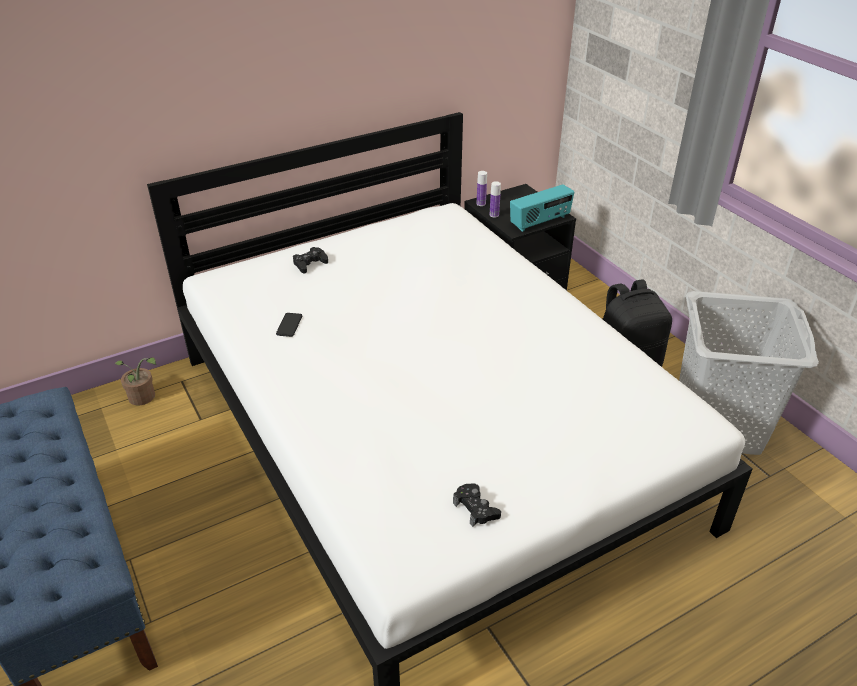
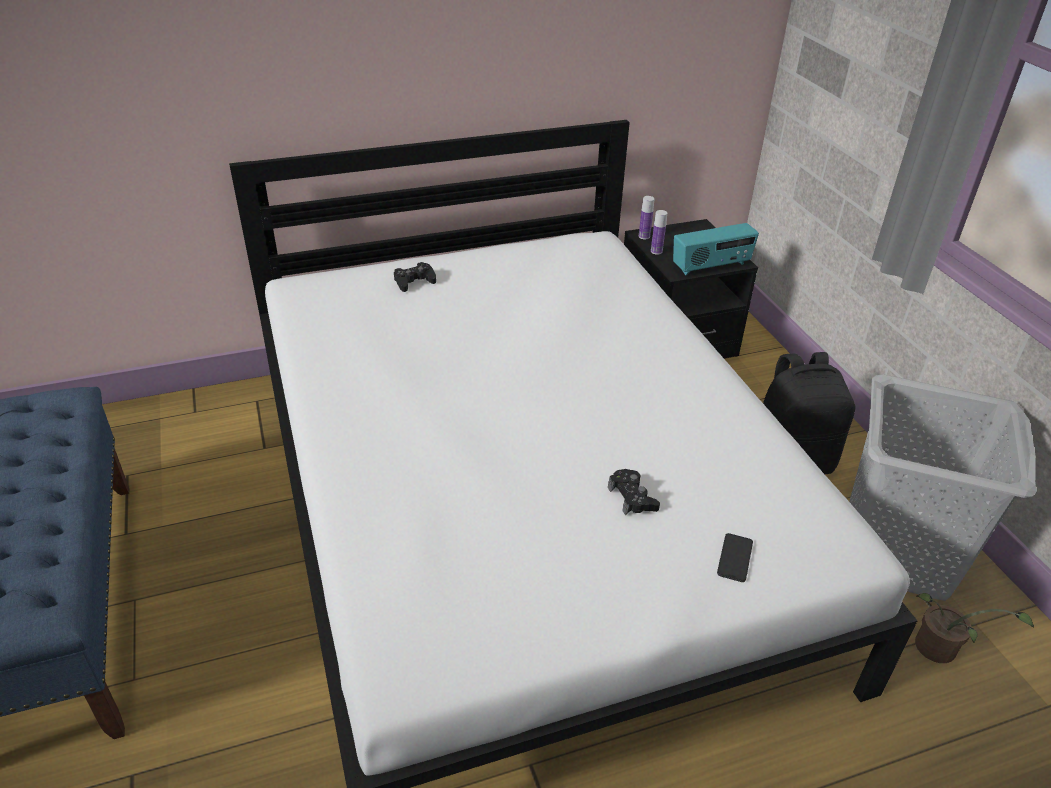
camera: 10 degrees right, 0 degrees up
(143, 398) = (209, 415): potted plant -> potted plant (940, 651)
(289, 325) = (366, 350): phone -> phone (735, 558)
(476, 509) = (519, 614): black game controller -> black game controller (632, 498)

